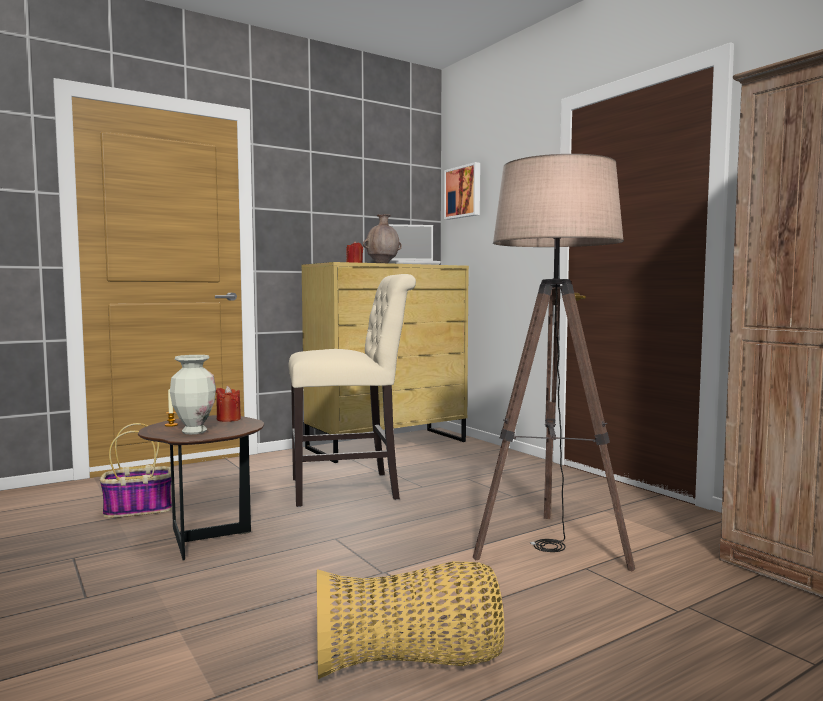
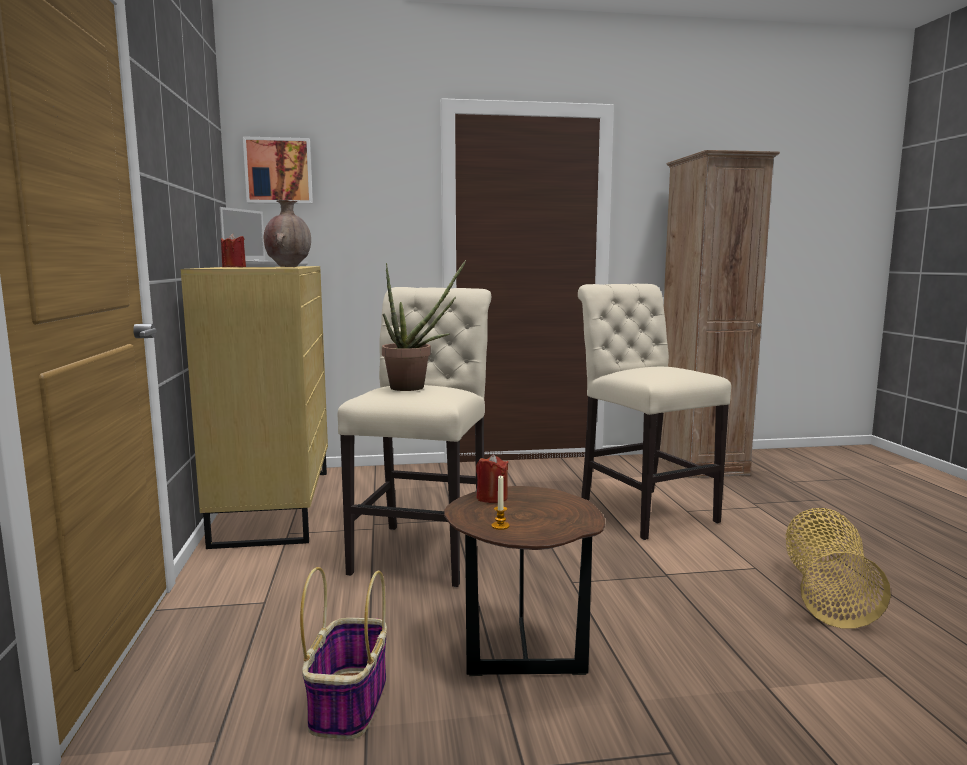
camera: 65 degrees left, 5 degrees up
(194, 432) = (557, 517): vase -> none
(329, 349) = (415, 387): none -> potted plant
(550, 547) = (643, 510): floor lamp -> beige stool

